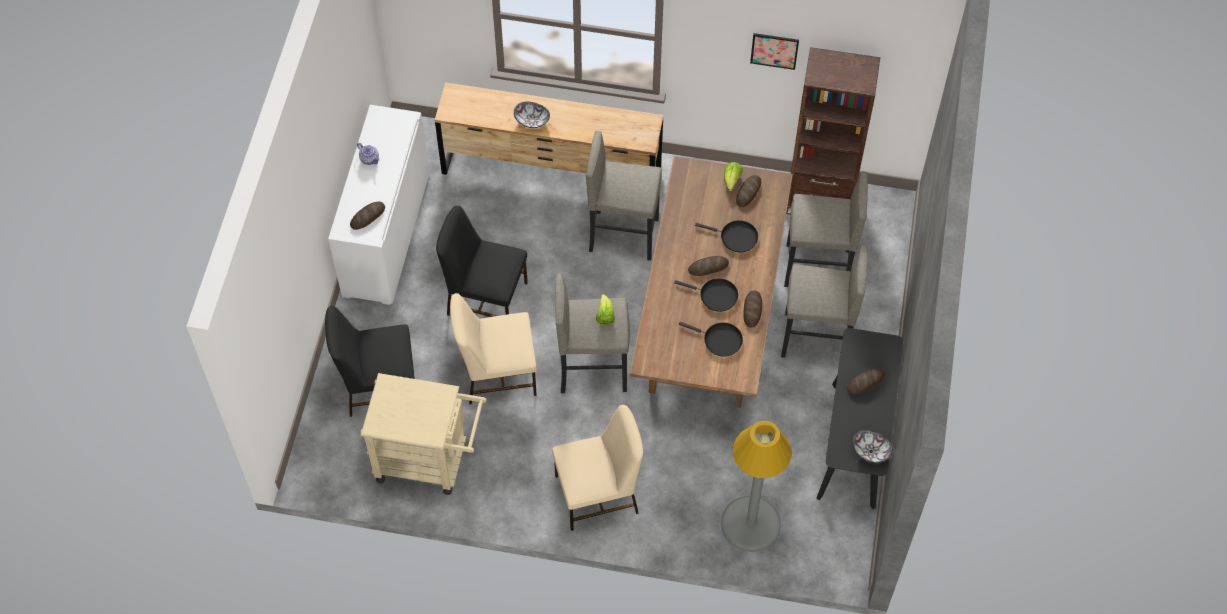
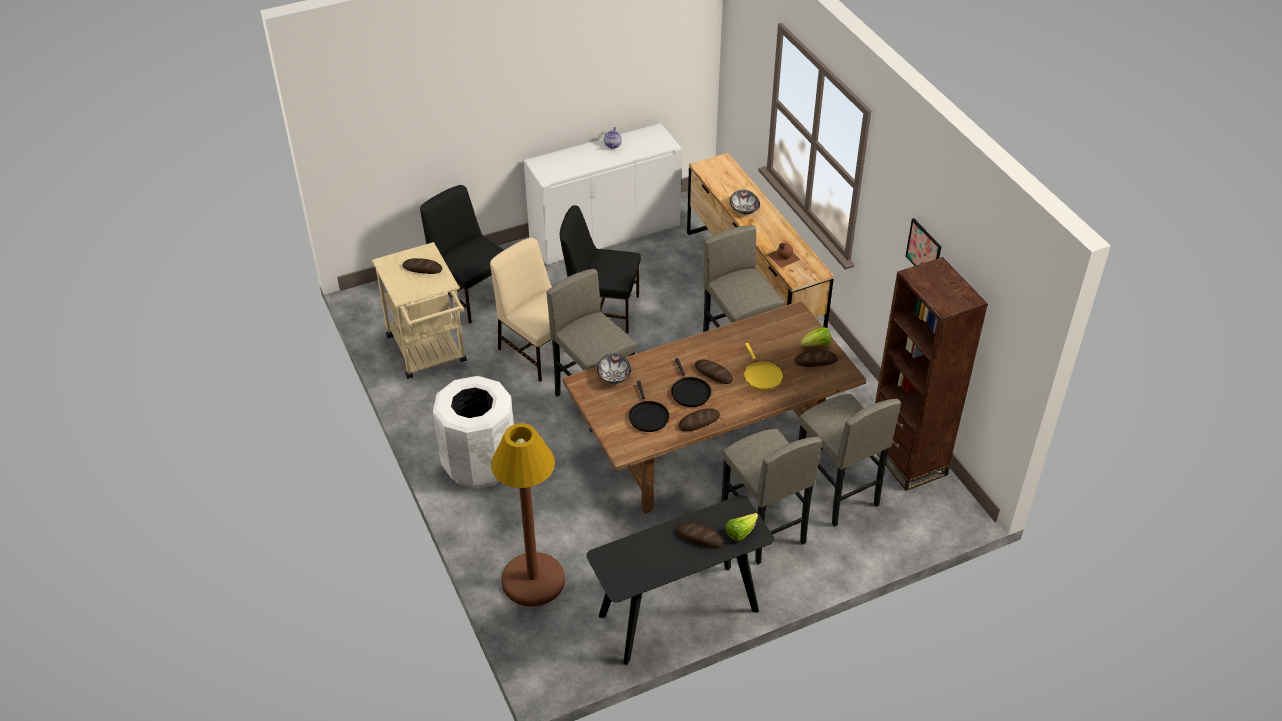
camera: 55 degrees right, 15 degrees down
(368, 217) = (561, 168): bread -> bread (422, 268)
(485, 297) = (601, 309): black chair -> black chair turned 60 degrees counterclockwise
(598, 494) = (480, 465): beige chair -> white trash can
(605, 316) = (603, 336): lettuce -> lettuce (740, 532)
(613, 133) = (783, 257): none -> brown bottle
(736, 237) = (761, 376): black frying pan -> yellow frying pan
(750, 524) = (533, 580): grey floor lamp -> brown floor lamp
(871, 451) = (629, 578): bowl -> bowl (614, 377)

